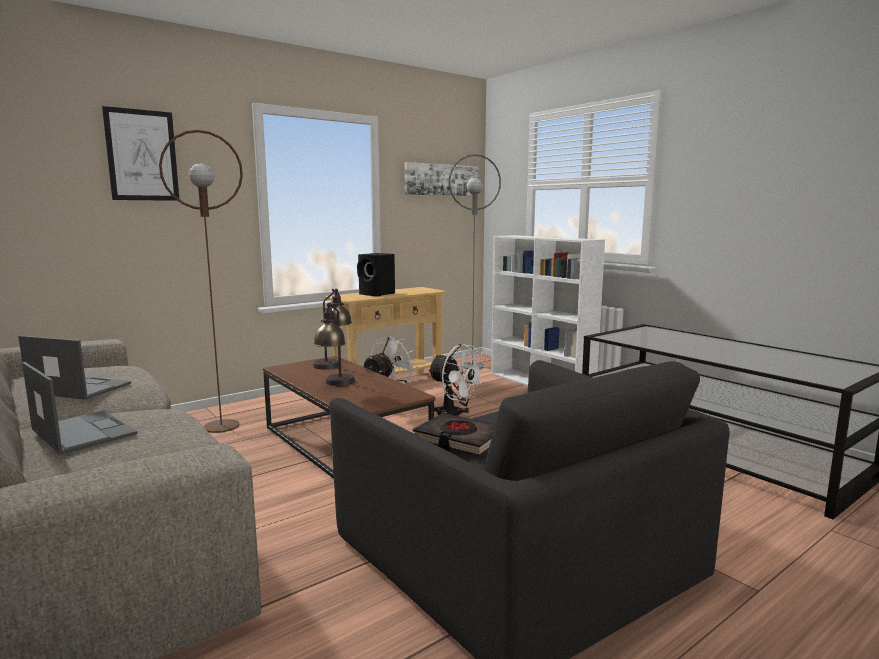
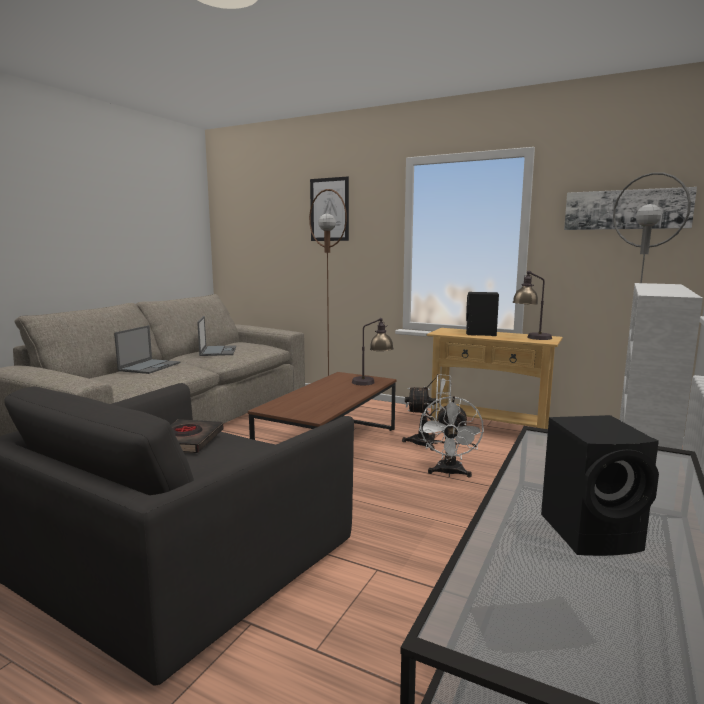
camera: 65 degrees right, 0 degrees up
(336, 385) = (317, 393): table lamp -> table lamp (531, 338)
(739, 353) = (593, 533): none -> black speaker

